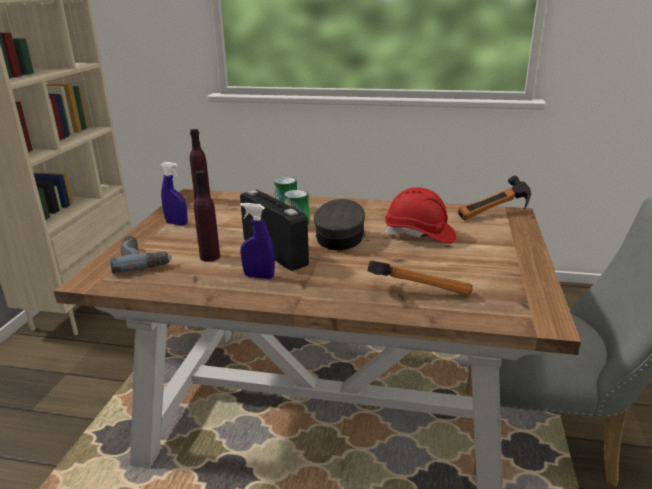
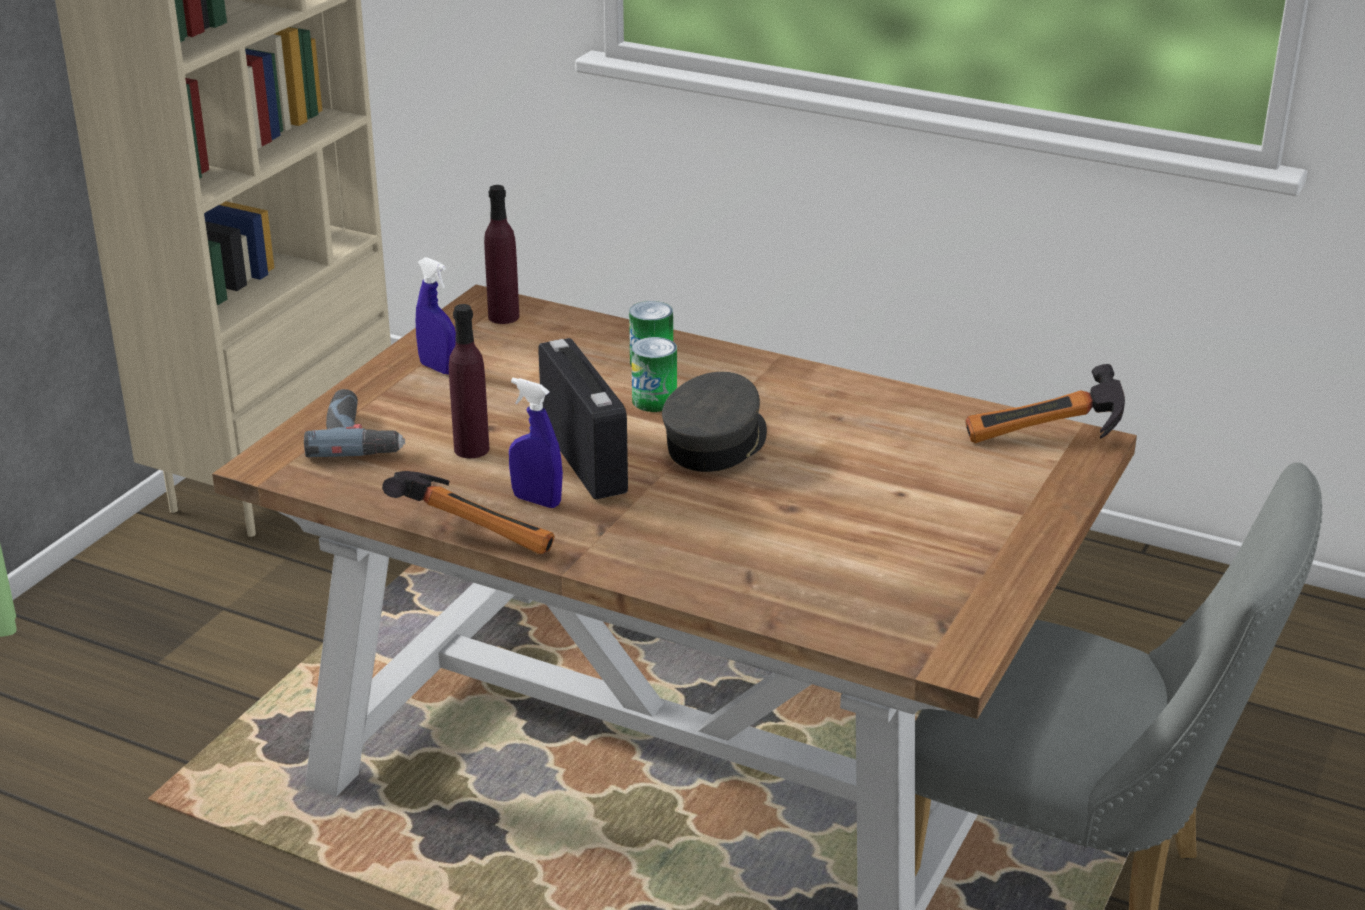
camera: 15 degrees right, 5 degrees up
(417, 291) = (781, 570): hammer -> hammer (477, 533)
(419, 235) = (863, 462): red hard hat -> none

